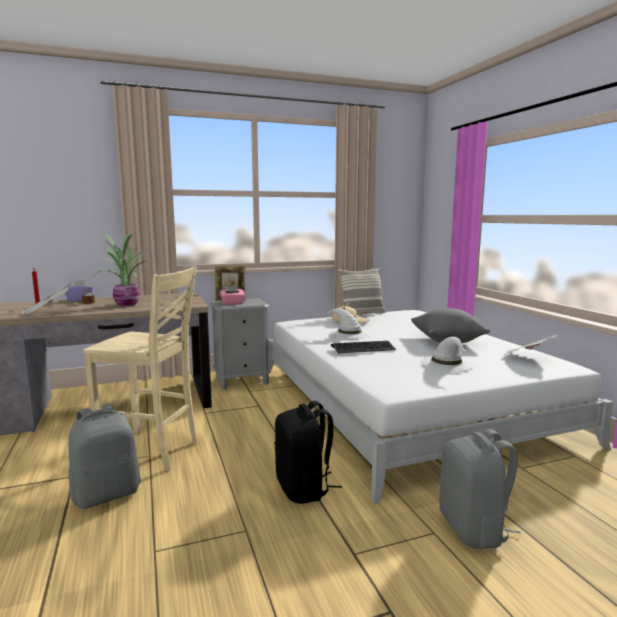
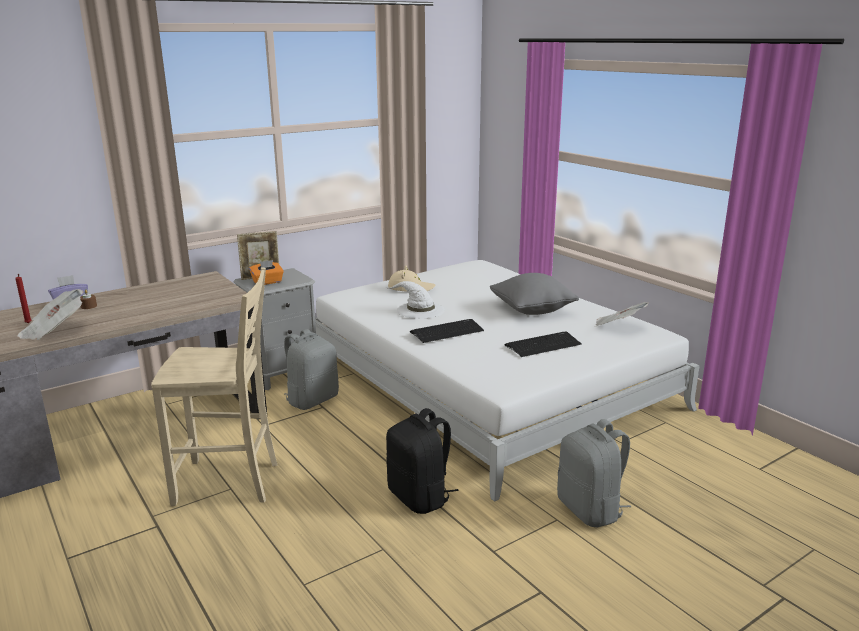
camera: 15 degrees left, 10 degrees up
(107, 494) = (212, 539): grey backpack -> grey backpack (312, 400)
(128, 304) = (147, 304): potted plant -> none
(232, 303) = (267, 282): pink tissue box -> orange tissue box
(362, 314) = (418, 273): pillow -> none
(447, 364) = (543, 345): white hat -> keyboard

